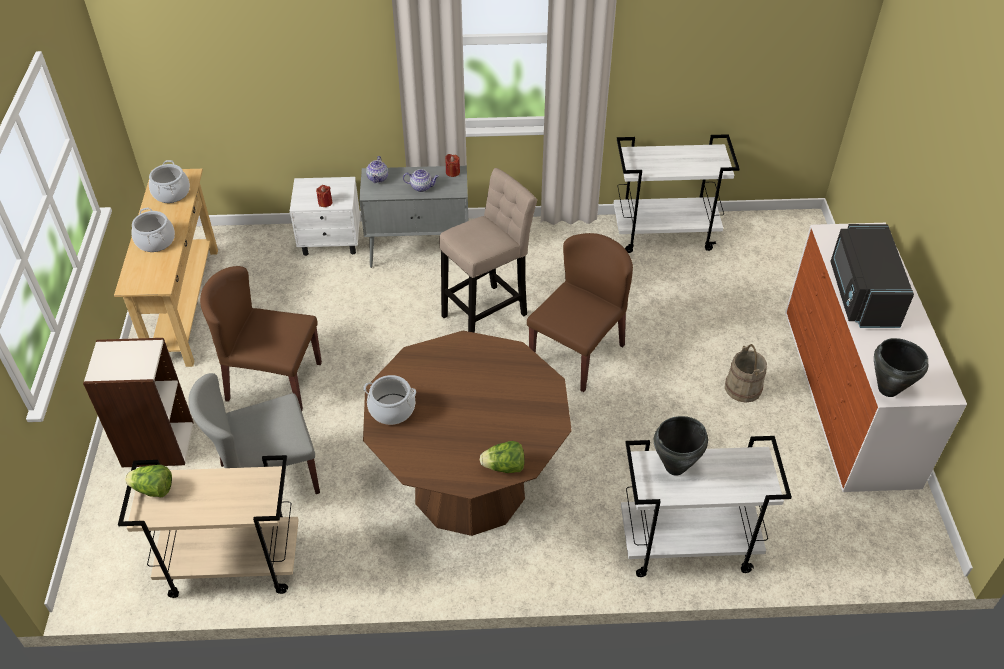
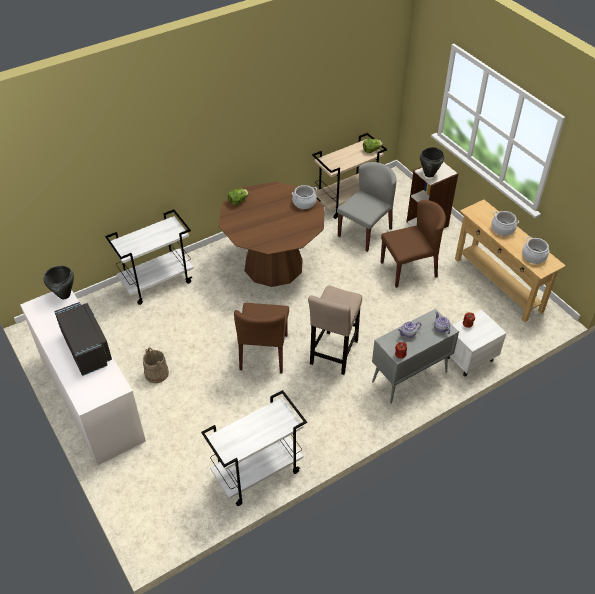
camera: 150 degrees right, 0 degrees up
(675, 467) = (163, 235): black cooking pot -> black cooking pot (429, 174)

